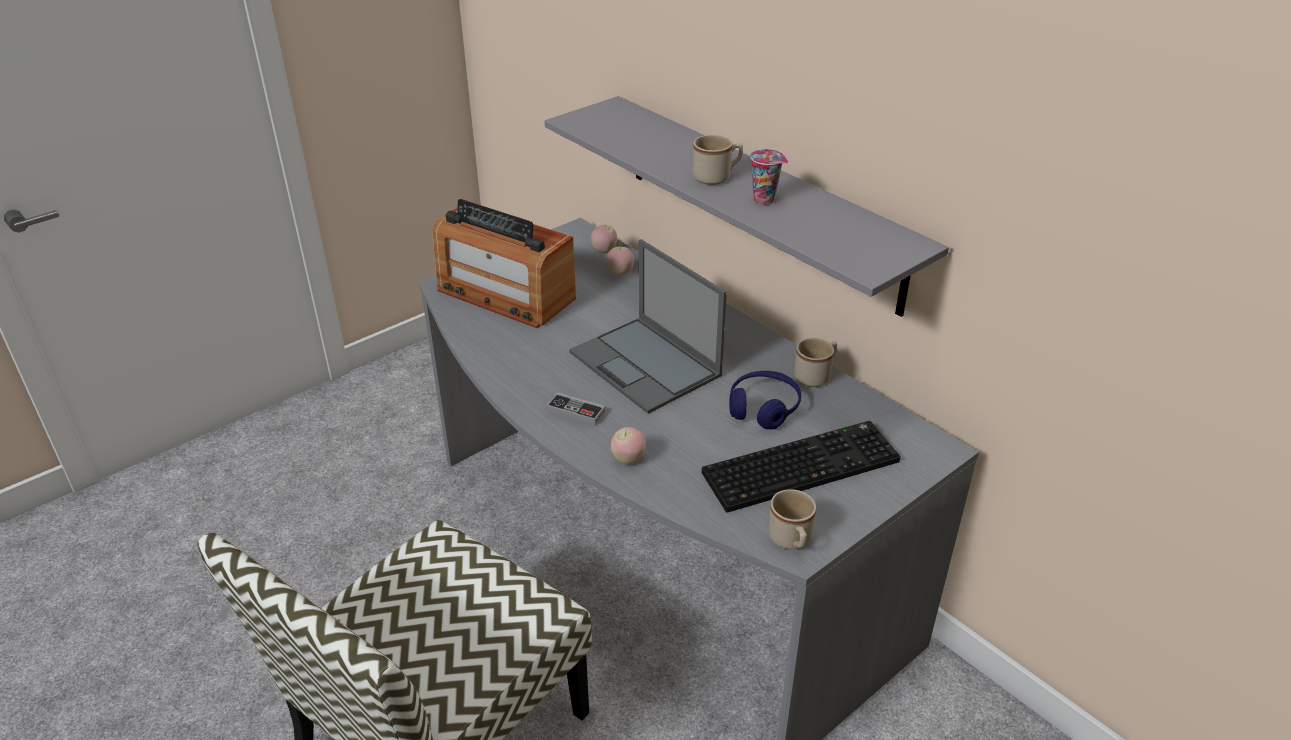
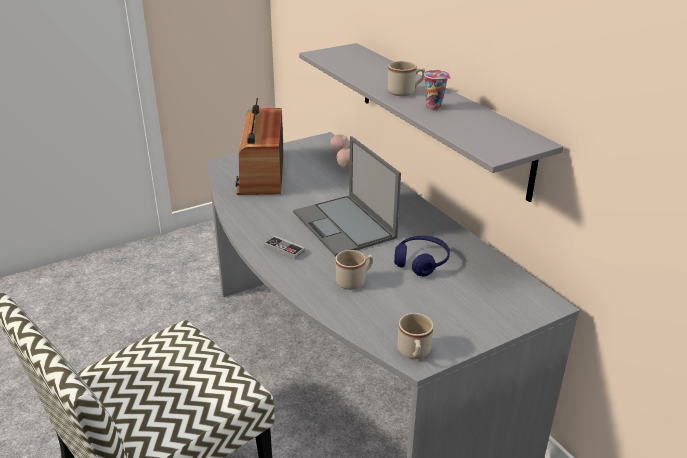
camera: 10 degrees right, 5 degrees down
(505, 294) = (262, 173): radio -> radio turned 45 degrees clockwise
(628, 459) = (311, 284): apple -> none
(801, 465) = (438, 303): keyboard -> none
(816, 376) = (467, 245): beige mug -> beige mug (354, 281)

